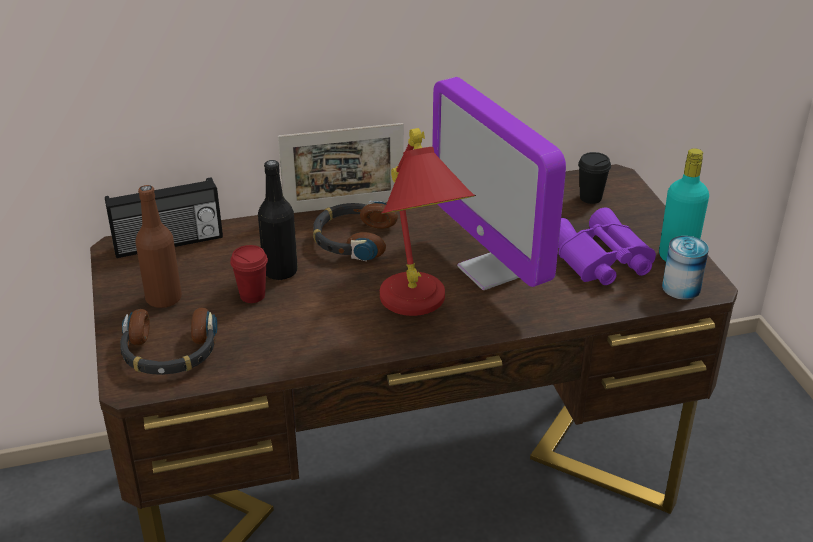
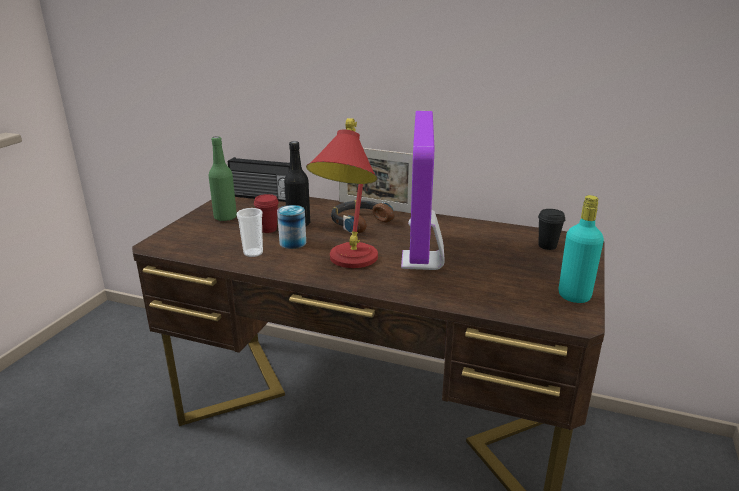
camera: 35 degrees right, 10 degrees down
(164, 299) = (225, 217): brown bottle -> green bottle
(169, 352) = (191, 239): headphones -> none
(285, 340) = (253, 253): none -> cup
(599, 260) = (507, 279): purple binoculars -> none
(681, 288) = (553, 314): can -> can (293, 243)

